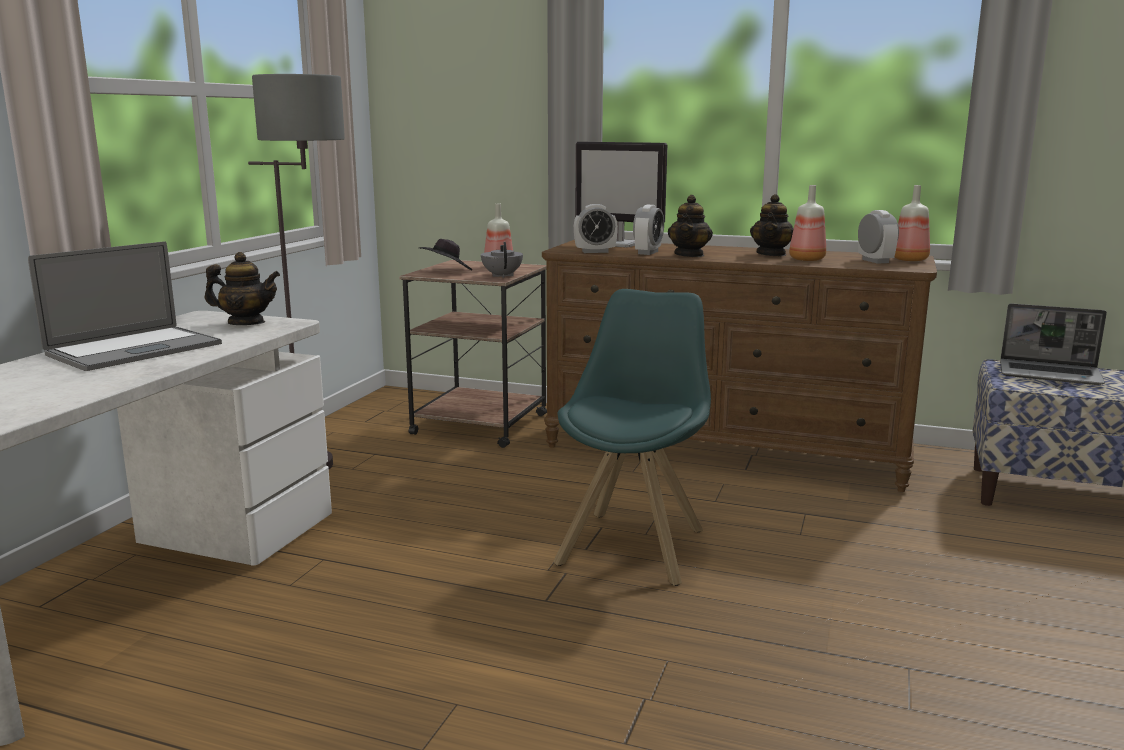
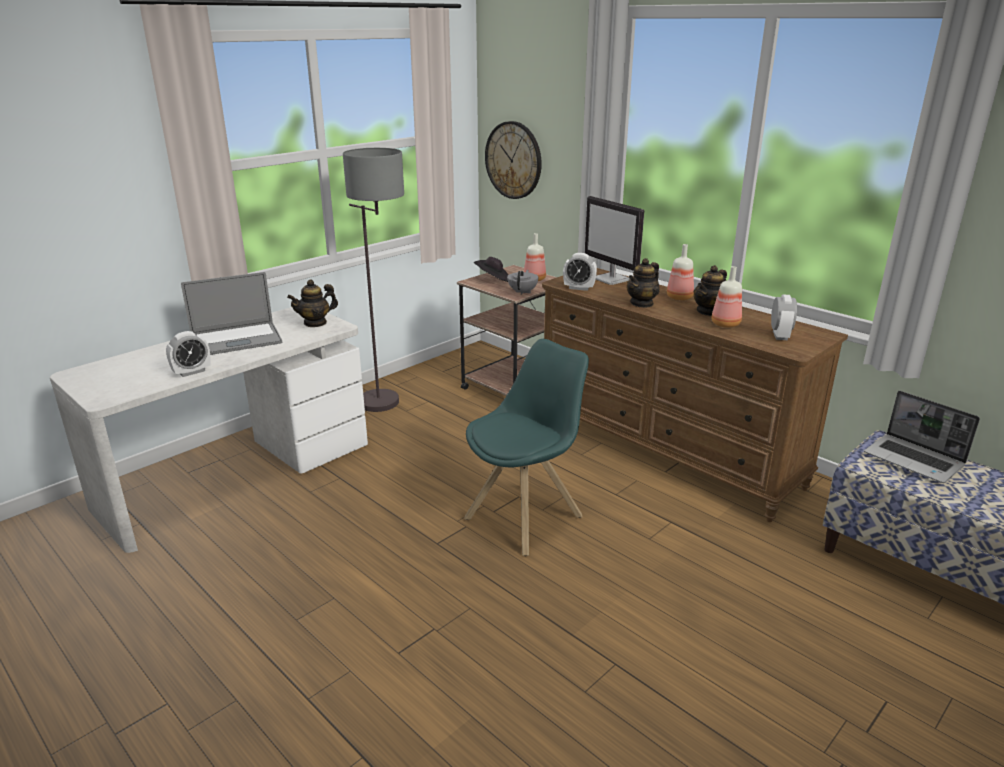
camera: 25 degrees right, 10 degrees up
(246, 323) = (315, 323): teapot -> teapot turned 120 degrees clockwise
(431, 125) = (513, 160): none -> wall clock
(648, 253) = (615, 295): alarm clock -> alarm clock (192, 372)
(909, 259) = (813, 338): bottle -> bottle (679, 297)

